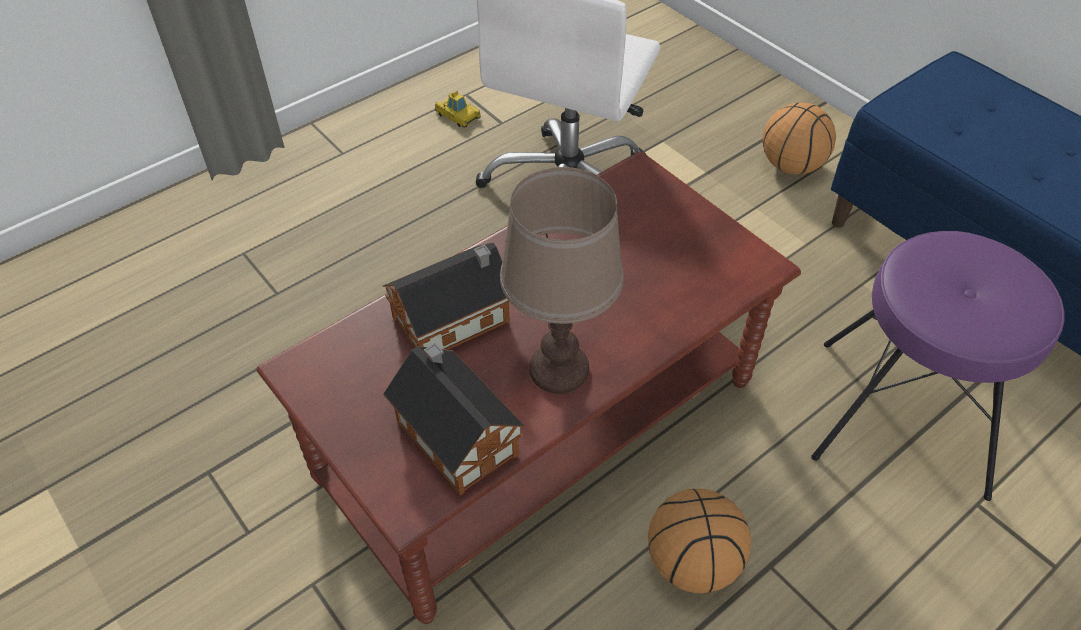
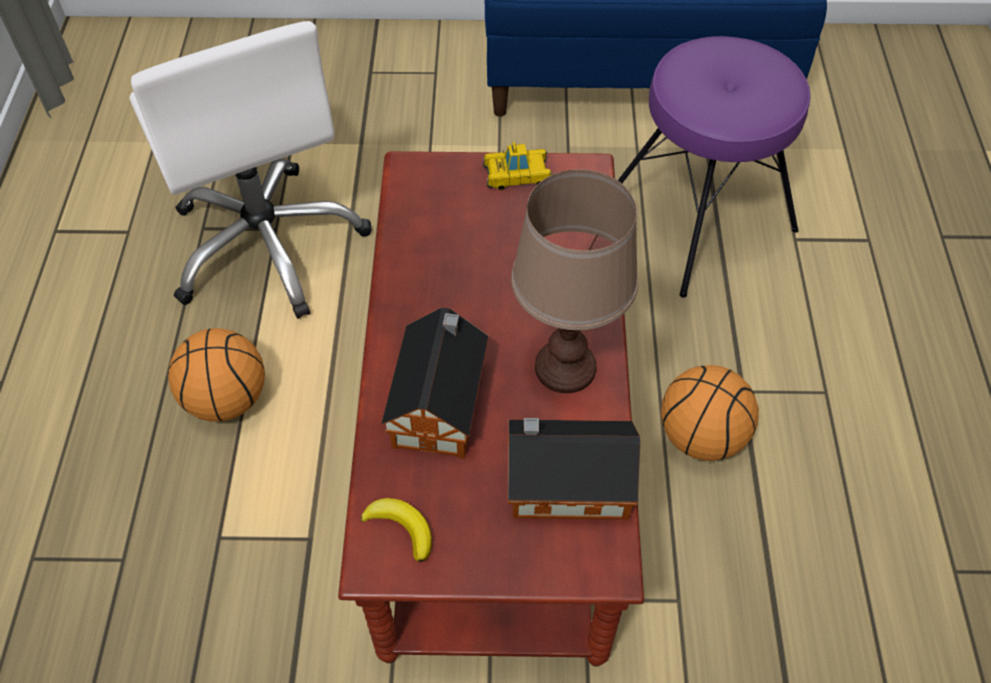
camera: 50 degrees left, 5 degrees up
(333, 364) = (401, 528): none -> banana
(458, 115) = (74, 256): toy car -> toy car (517, 174)
(791, 165) = (414, 90): basketball -> basketball (226, 398)

